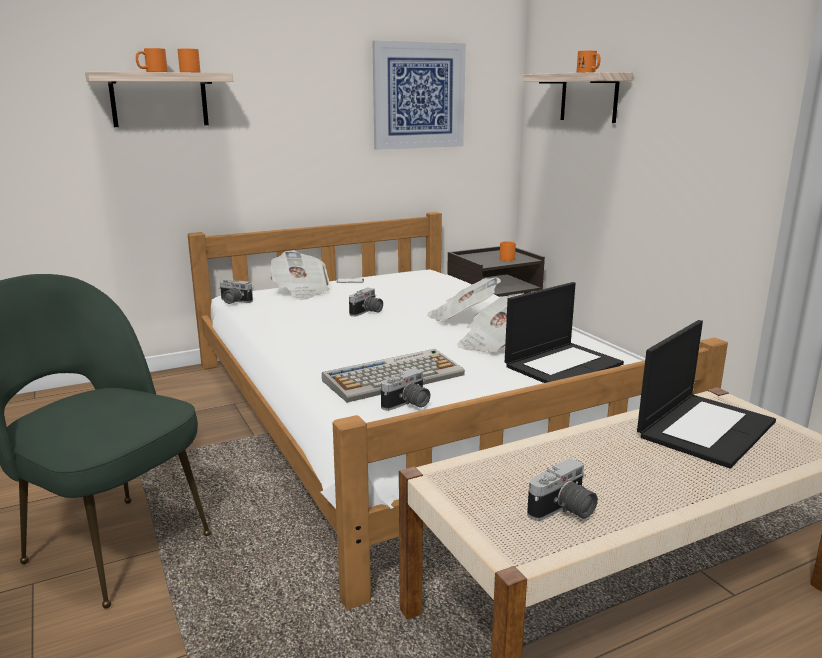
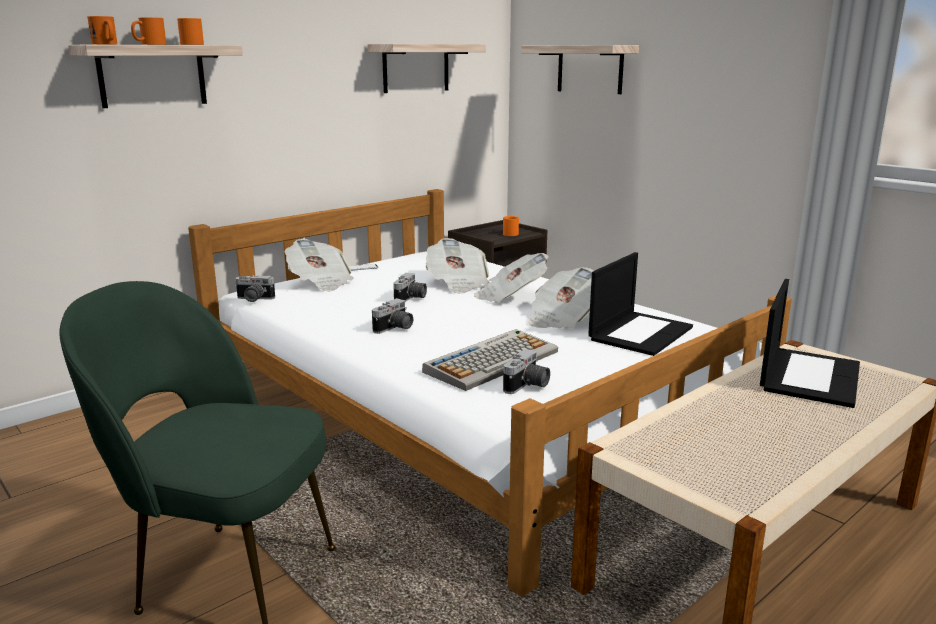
camera: 15 degrees left, 0 degrees up
(419, 96) = (416, 68): picture -> shelf
(422, 301) = (457, 283): none -> newspaper
(564, 512) = (752, 463): camera -> camera (395, 328)
(588, 72) = (595, 44): orange mug -> orange mug (106, 44)

